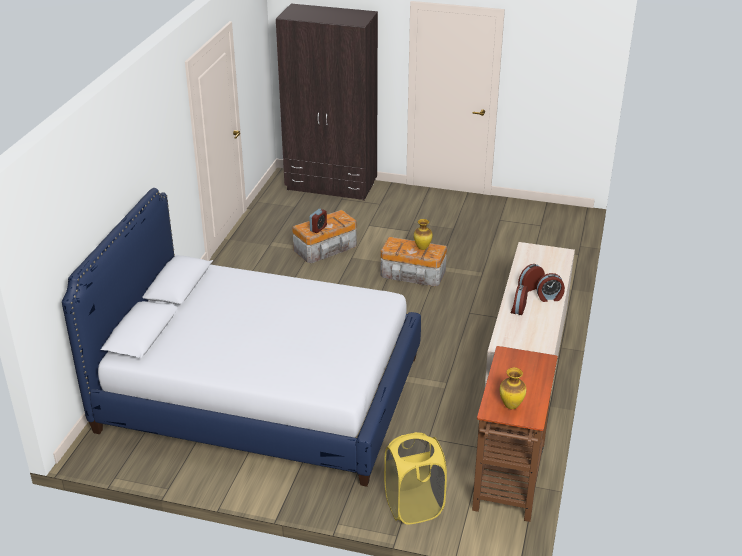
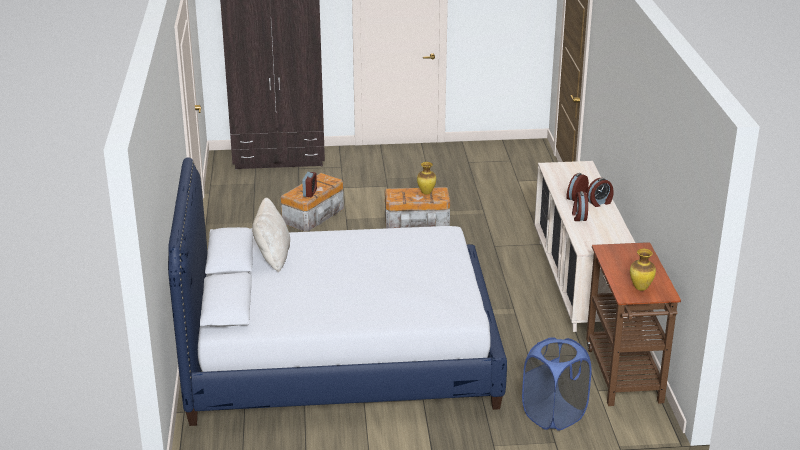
camera: 20 degrees left, 5 degrees down
(213, 293) = (272, 257): none -> beige pillow
(413, 506) = (554, 415): yellow laundry basket -> blue laundry basket

